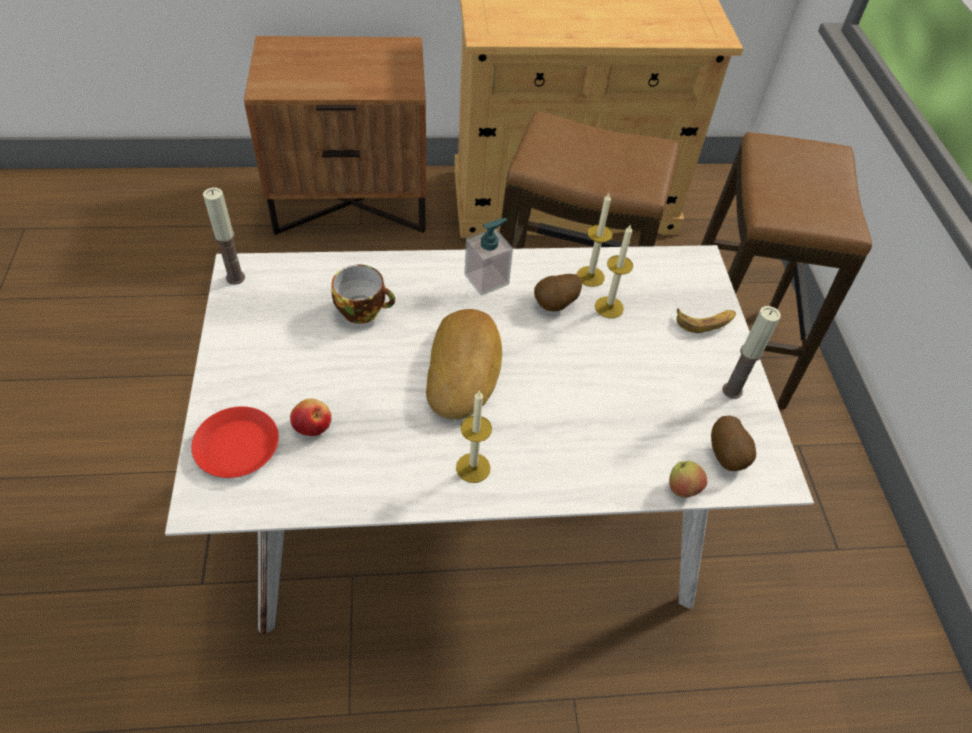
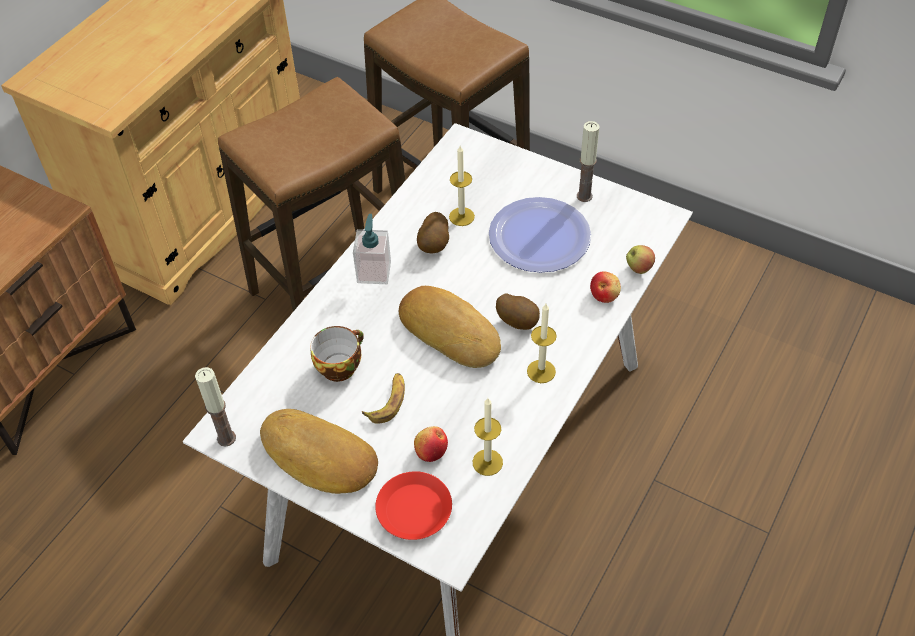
camera: 50 degrees left, 0 degrees up
(252, 347) = (318, 458): none -> bread
(590, 276) = (423, 209): candle -> candle (487, 462)
(618, 474) = (604, 295): none -> apple
(642, 379) = (539, 236): none -> plate
(705, 322) = (517, 173): banana -> banana (388, 401)
(727, 456) = (631, 230): potato -> potato (518, 321)

